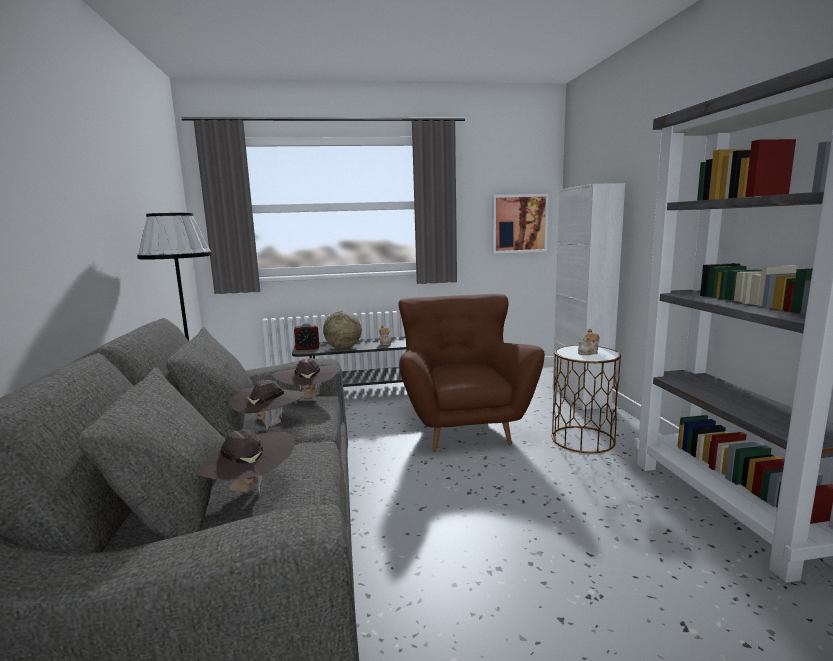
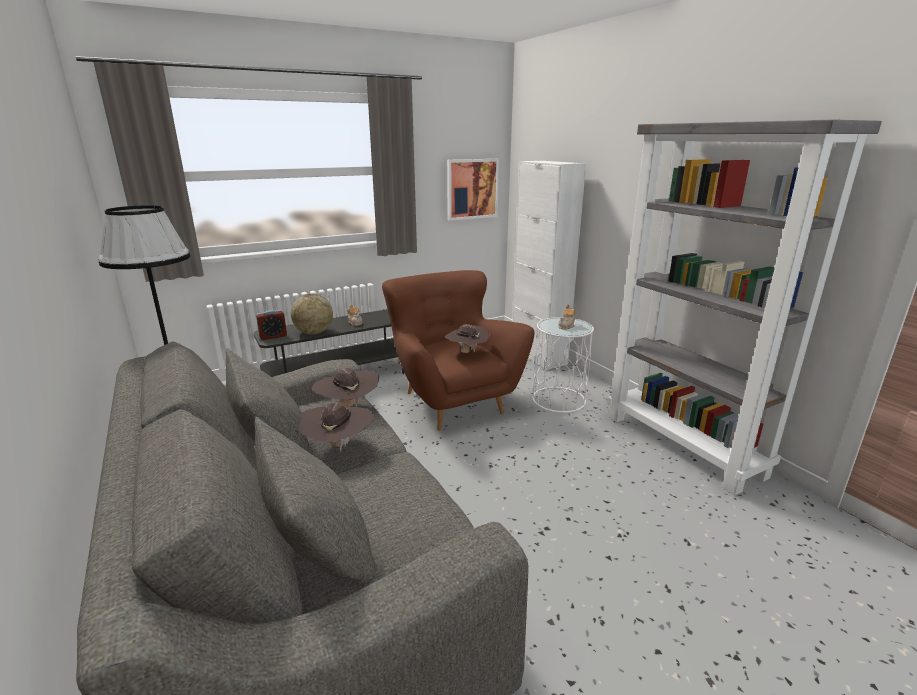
camera: 20 degrees left, 10 degrees up
(246, 490) = (382, 519): brown hat -> brown hat (466, 352)
(583, 439) = (559, 399): brown side table -> white side table

